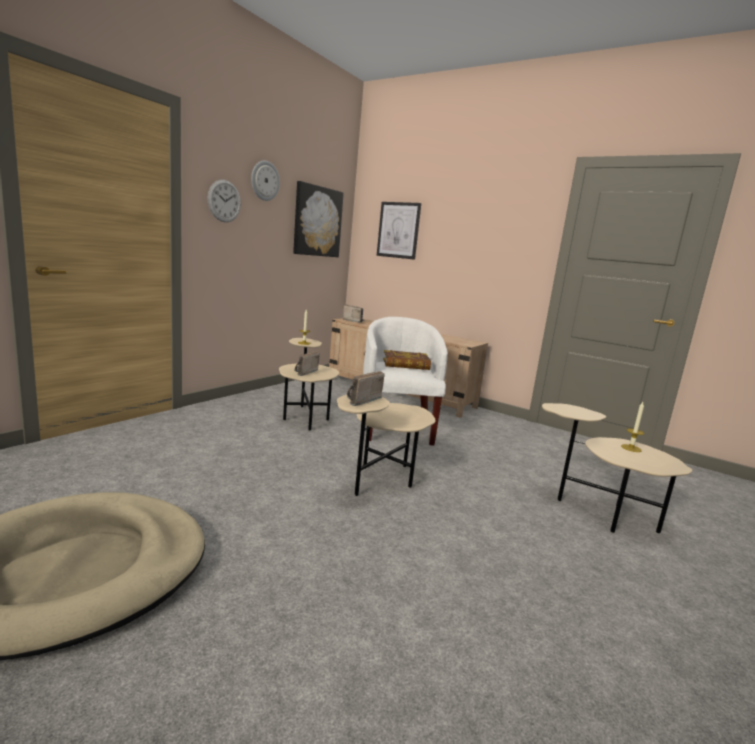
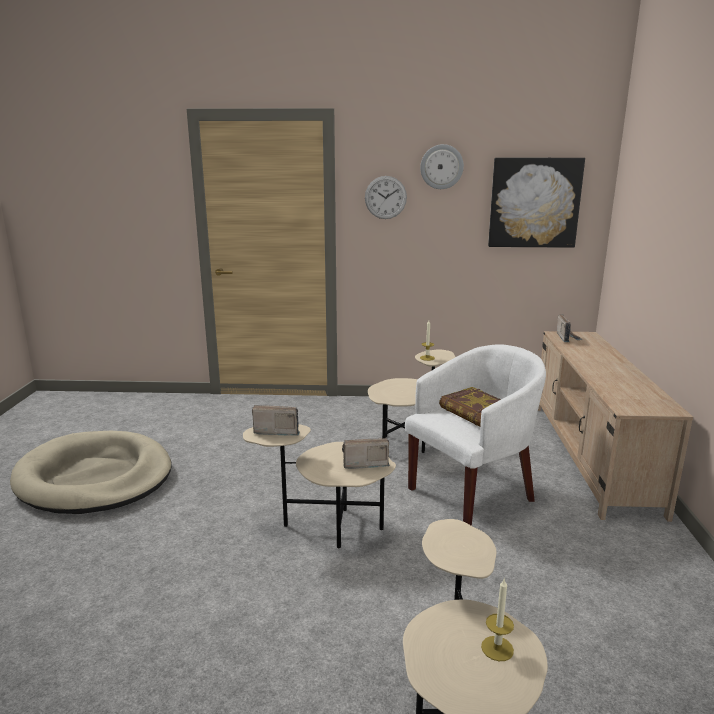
camera: 60 degrees right, 5 degrees up
(303, 372) = (393, 391): radio -> radio (363, 463)
(398, 230) = (644, 210): picture -> none

